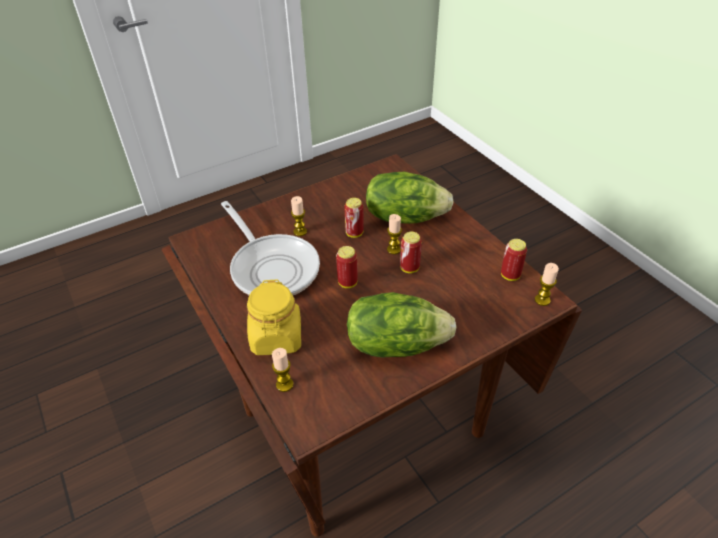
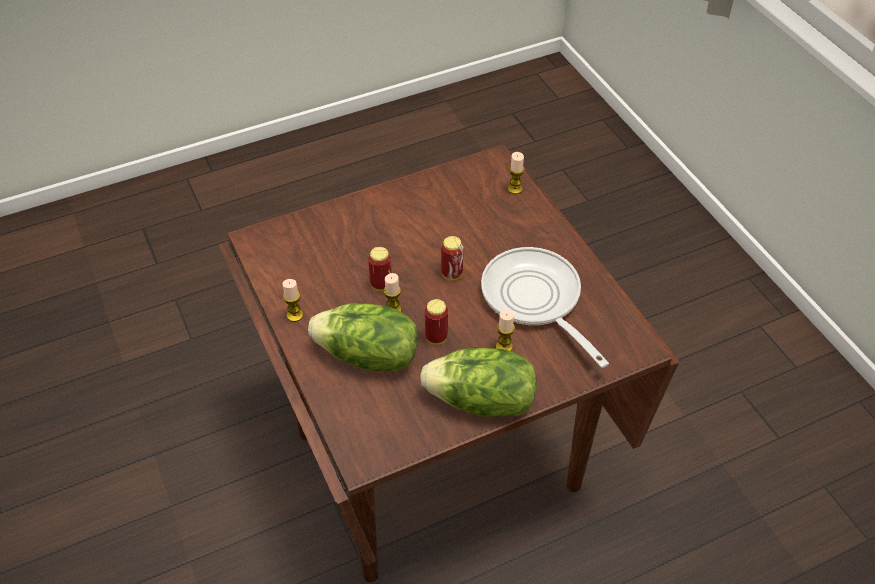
camera: 175 degrees left, 5 degrees up
(277, 338) = (524, 226): yellow jar -> none
(396, 343) = (414, 212): lettuce -> lettuce (481, 402)
(510, 275) = (276, 266): can -> none
(542, 300) = (258, 238): candle -> candle (295, 315)

